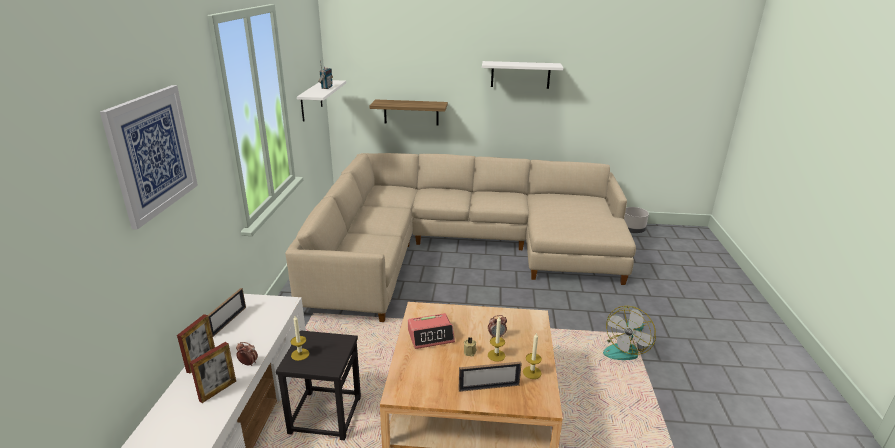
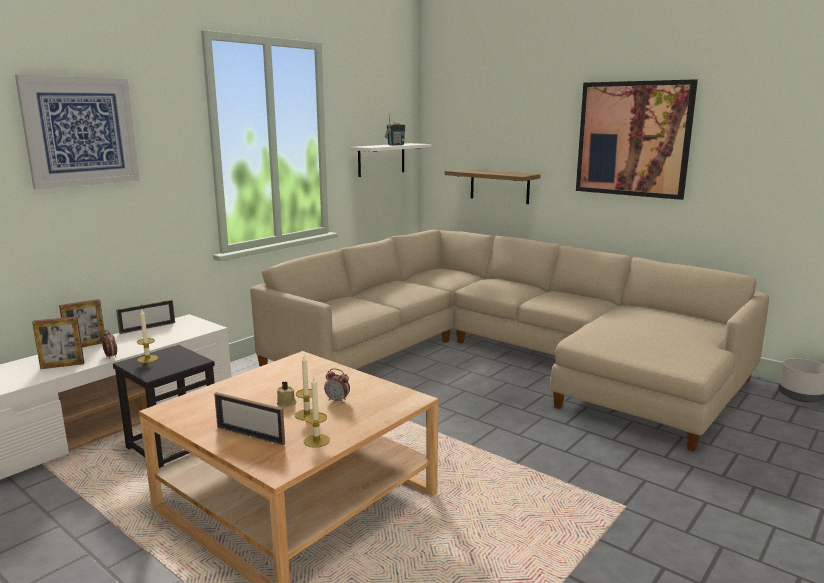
camera: 35 degrees right, 10 degrees down
(431, 336) = (273, 380): alarm clock -> none
(520, 75) = (633, 139): white shelf -> picture
(624, 349) = (587, 518): fan -> none

